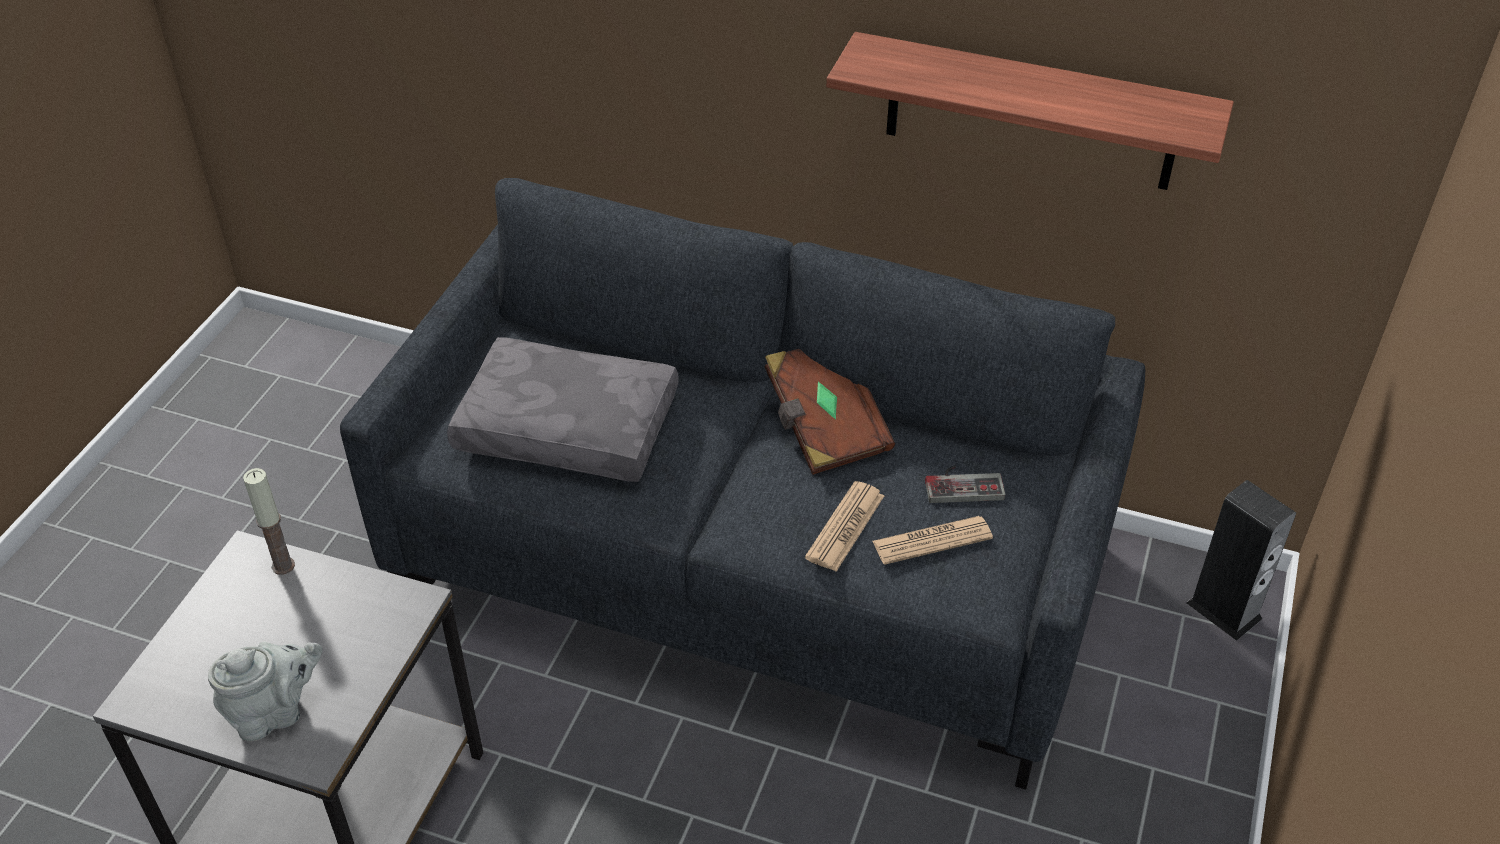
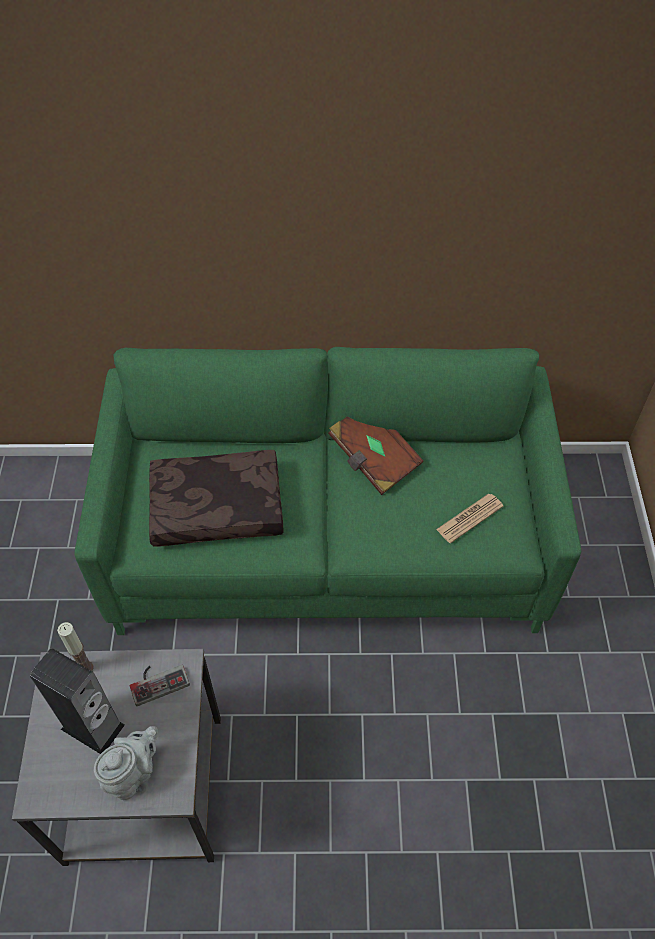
camera: 20 degrees left, 10 degrees up
(565, 429) = (216, 509): grey pillow -> brown pillow
(751, 568) = (327, 543): grey sofa -> green sofa
(845, 527) = (416, 525): newspaper -> none
(963, 483) = (470, 474): game controller -> game controller (158, 680)
(1031, 113) = (469, 240): shelf -> none
(1224, 610) = (598, 487): speaker -> speaker (92, 727)

